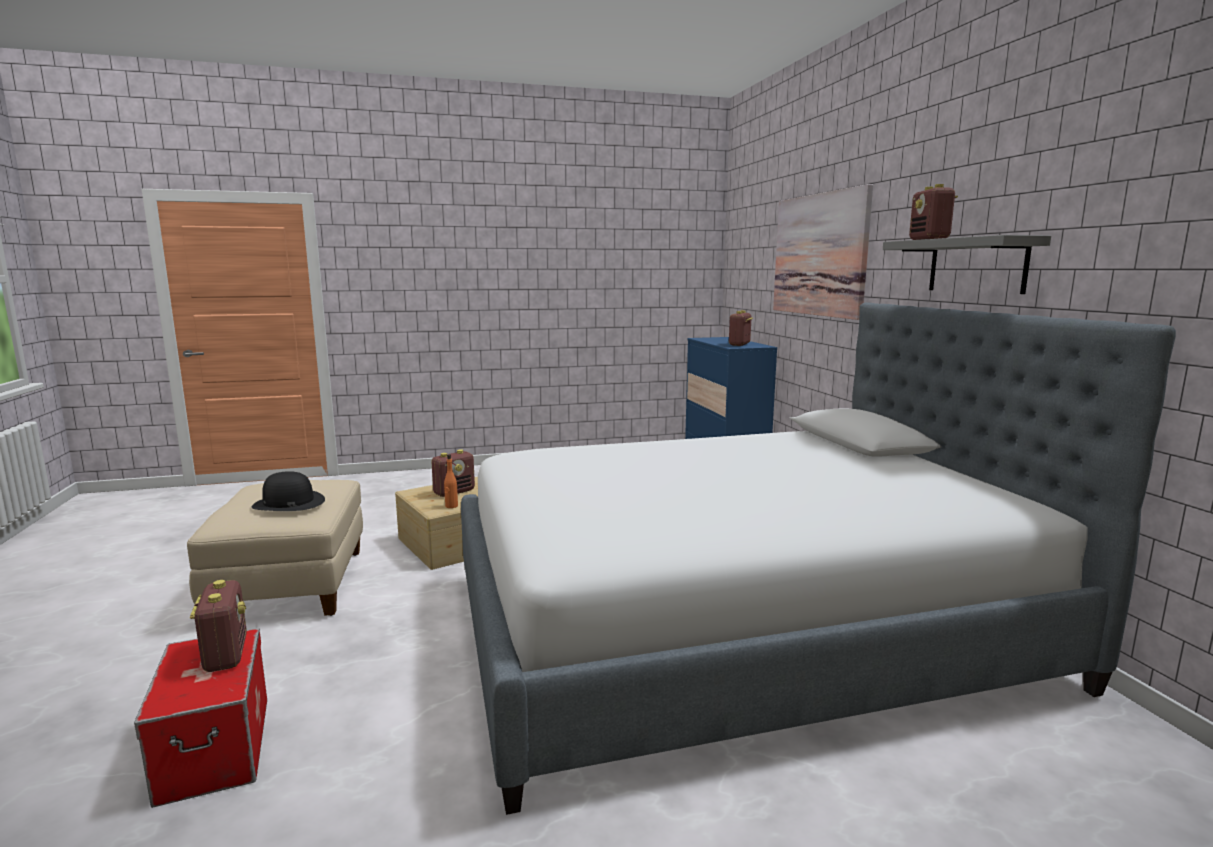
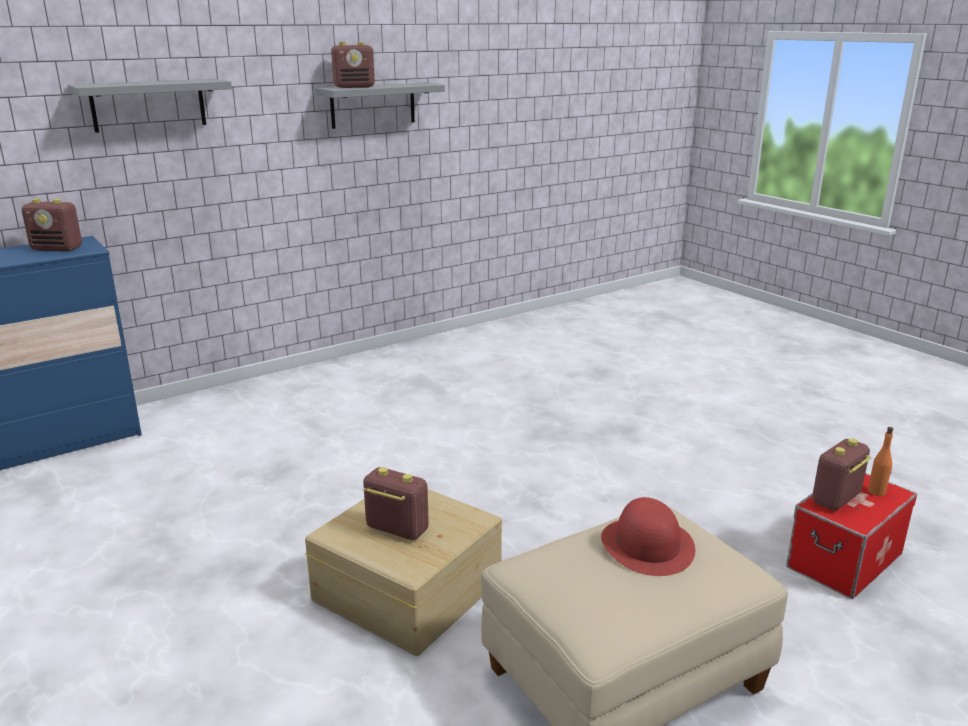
camera: 110 degrees left, 10 degrees up
(288, 503) = (647, 545): black hat -> red hat
(451, 506) = (454, 512): orange bottle -> orange bottle (877, 492)
(737, 628) = (504, 402): bed -> none
(819, 255) = (148, 105): picture -> grey shelf

